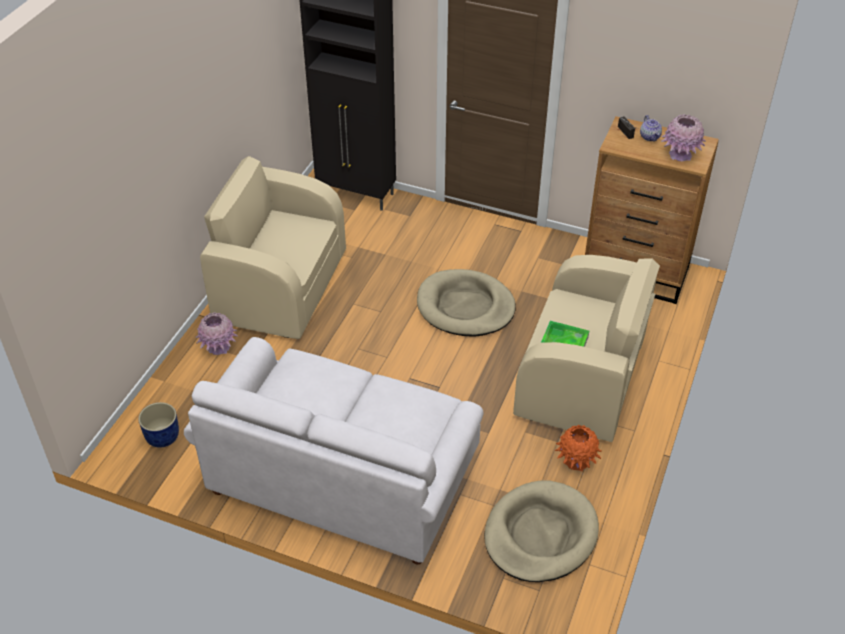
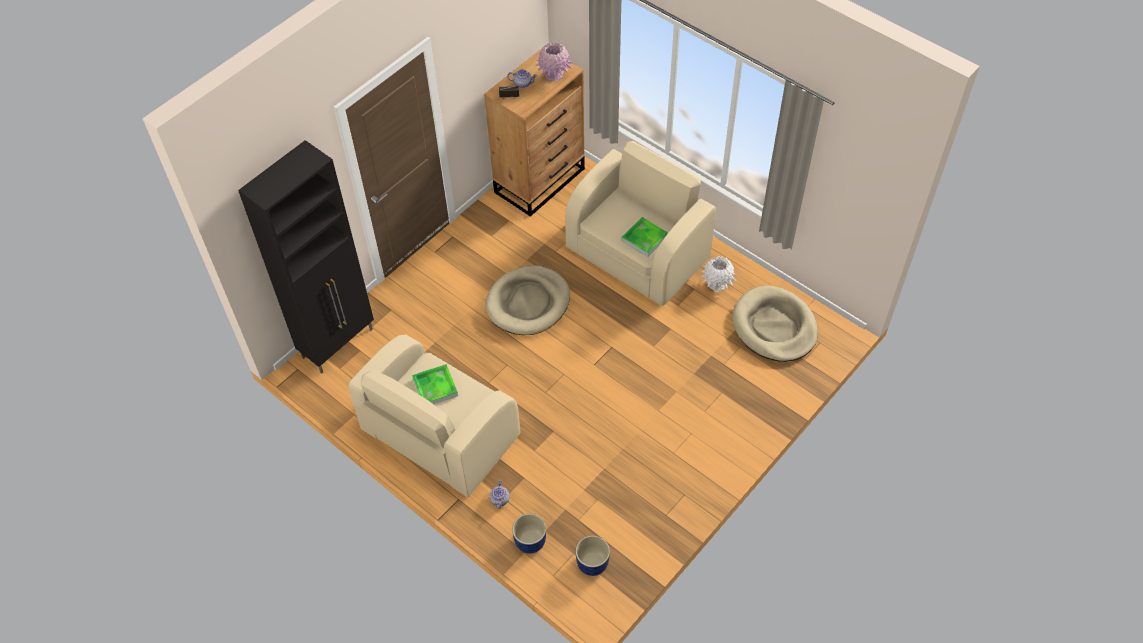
camera: 70 degrees left, 10 degrees up
(177, 382) = (530, 541): none -> blue planter
(219, 348) = (500, 500): pink vase -> teapot
(295, 238) = (435, 387): none -> tray
(343, 474) = (679, 436): white sofa -> none
(576, 462) = (717, 284): orange vase -> white vase

